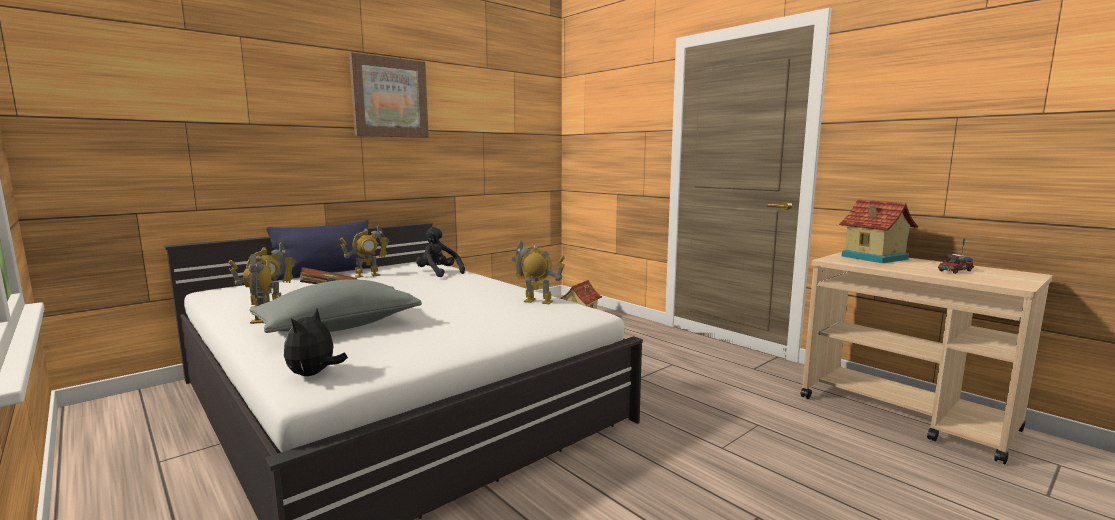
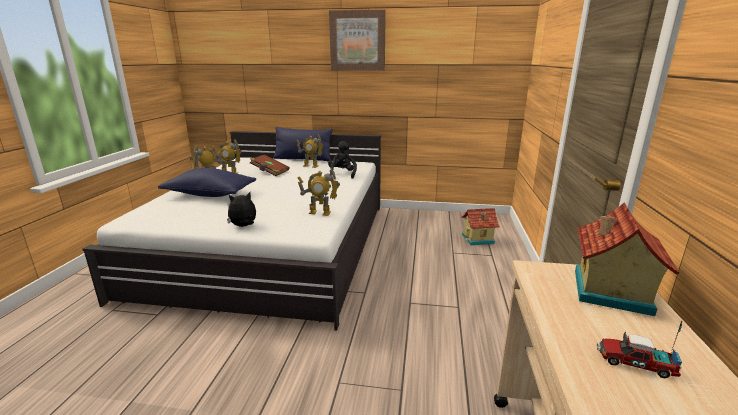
camera: 50 degrees right, 10 degrees up
(314, 374) = (140, 215): plush toy -> plush toy (244, 226)
(339, 327) = (210, 194): grey pillow -> blue pillow
(538, 301) = (319, 213): toy robot -> toy robot turned 120 degrees clockwise

